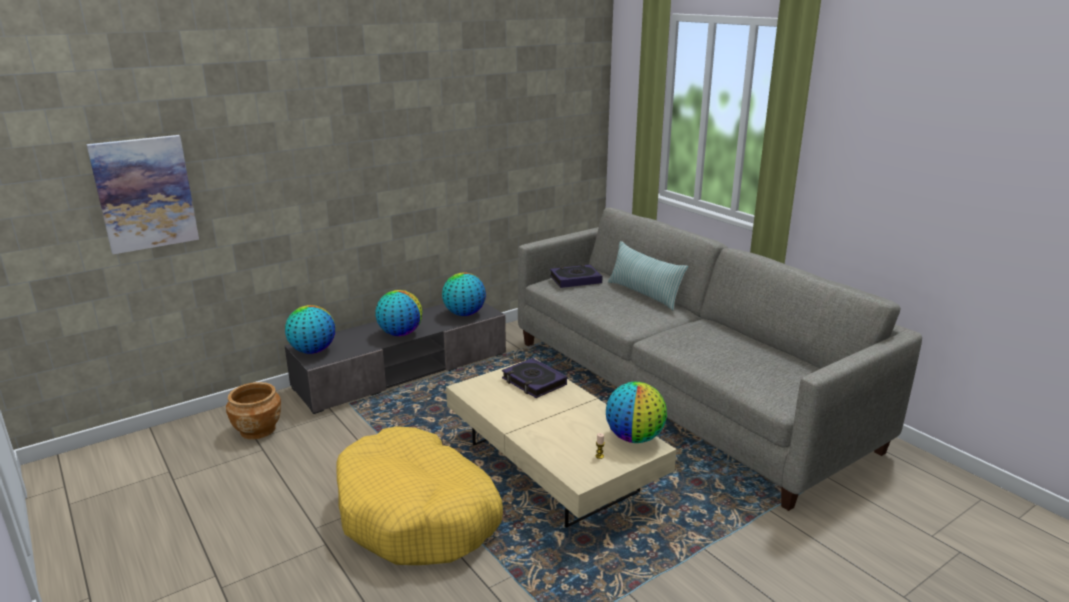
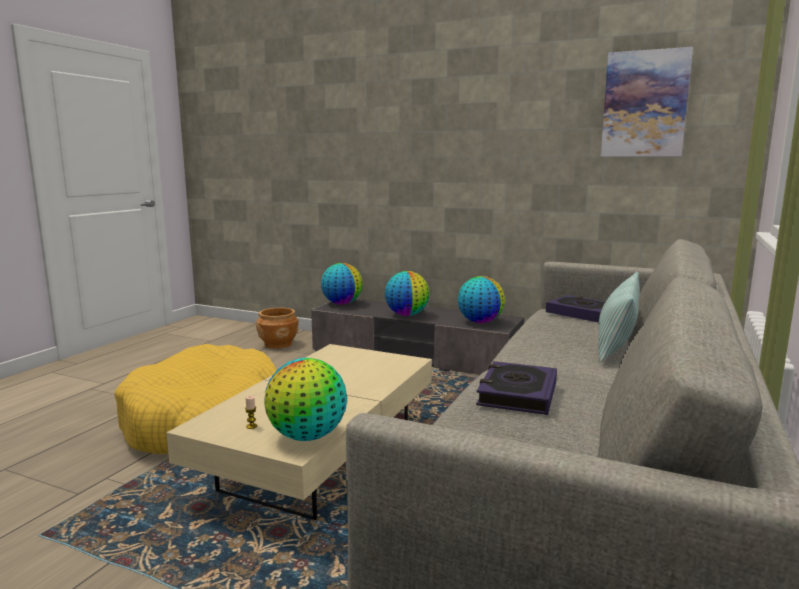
camera: 60 degrees right, 10 degrees down
(145, 193) = (270, 152): picture -> picture (644, 104)
(534, 382) = (379, 369): book -> book (517, 394)

